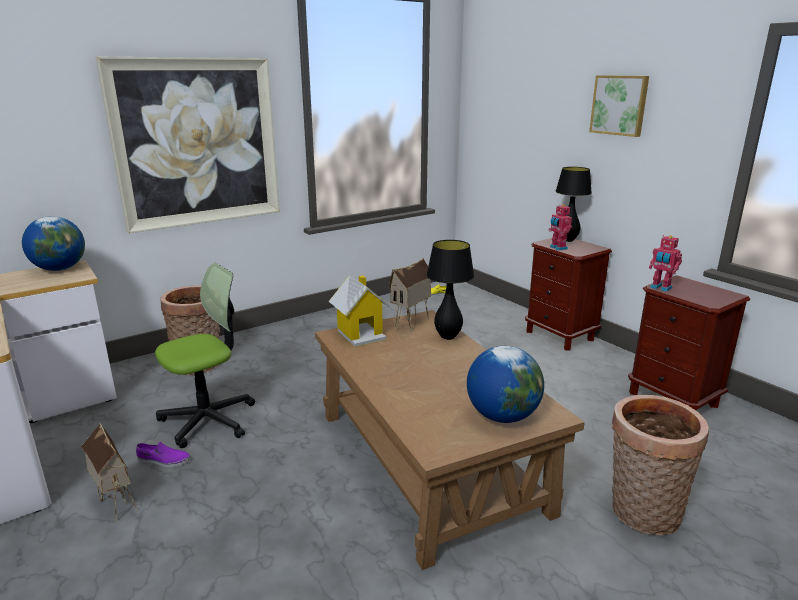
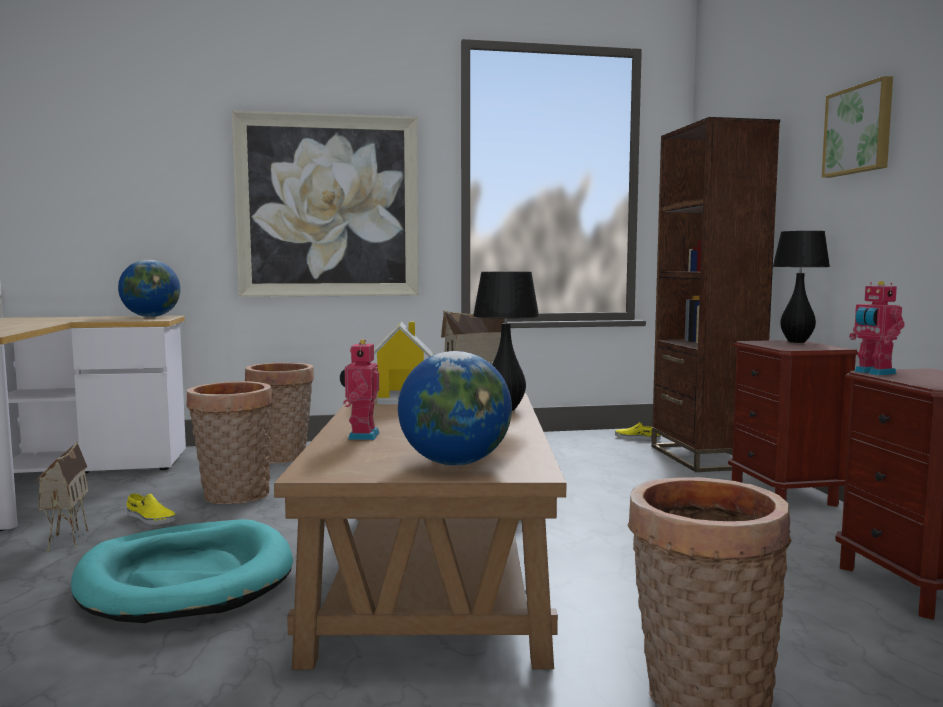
camera: 25 degrees right, 15 degrees down
(163, 460) = (150, 518): purple shoe -> yellow shoe
(208, 420) = (234, 497): office chair -> basket
(266, 514) = (187, 578): none -> turquoise dog bed
(491, 308) = (703, 457): none -> brown bookcase
(557, 248) = (766, 345): toy robot -> toy robot (361, 436)

